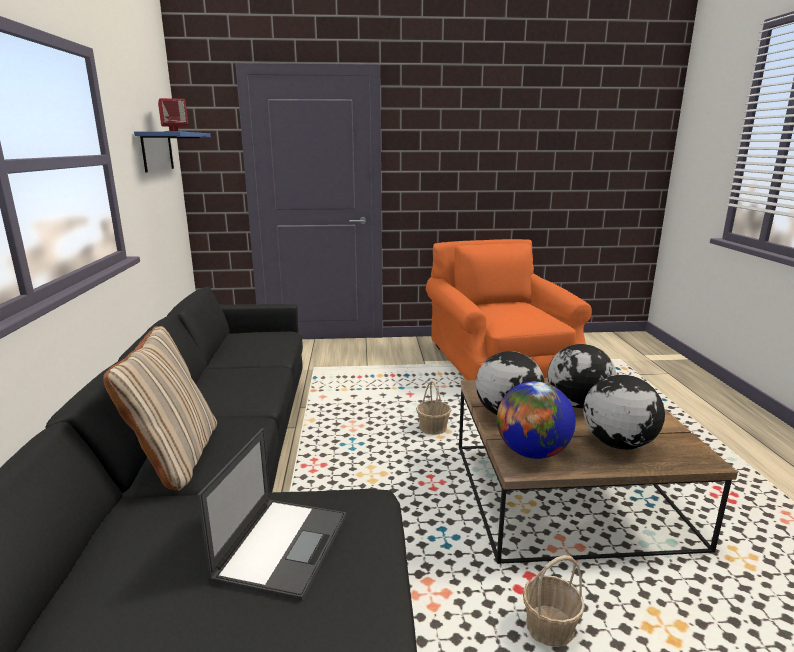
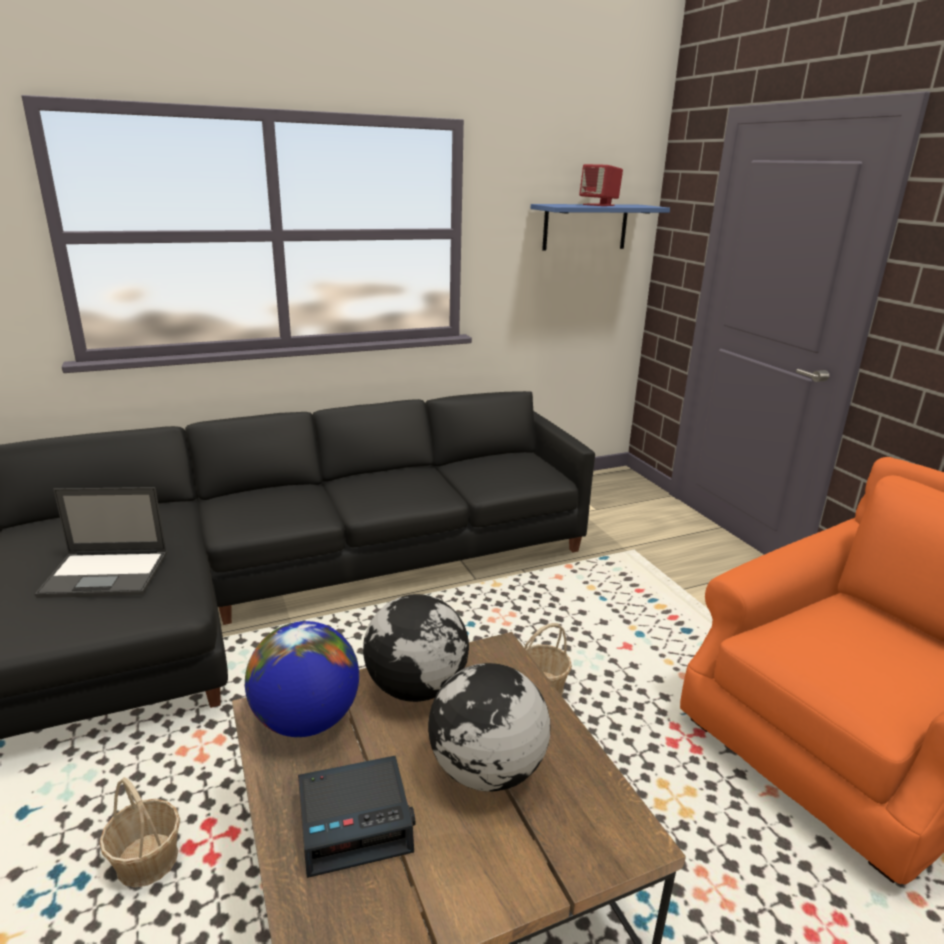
camera: 70 degrees right, 5 degrees up
(175, 457) = (243, 500): beige pillow -> none
(617, 443) = (356, 822): globe -> alarm clock

